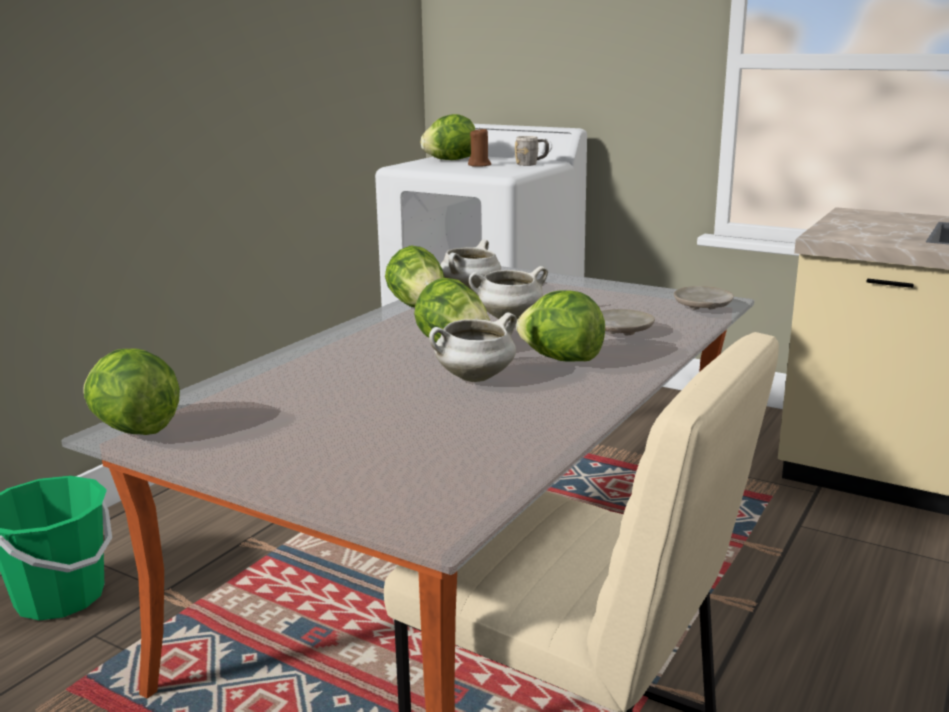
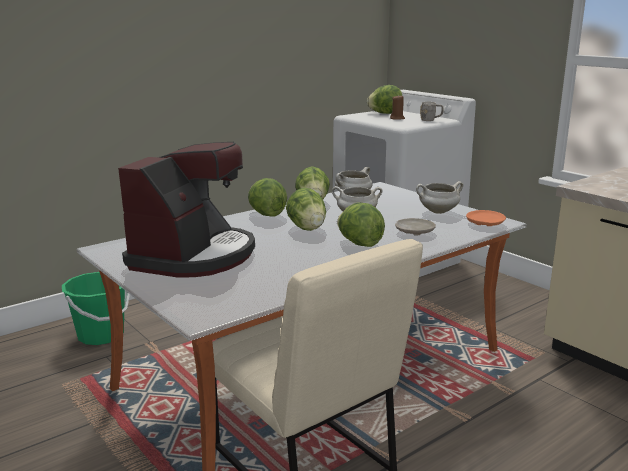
camera: 20 degrees right, 0 degrees up
(134, 429) = (110, 248): lettuce -> lettuce (266, 214)
(310, 419) = (194, 256): none -> coffee machine
(474, 378) = (299, 247): white cooking pot -> white cooking pot (438, 212)
(702, 307) = (484, 224): beige plate -> orange plate

